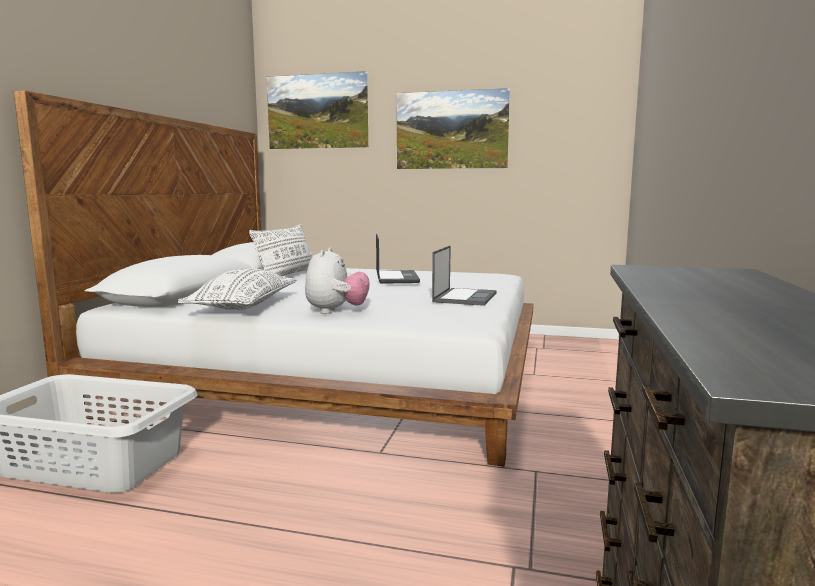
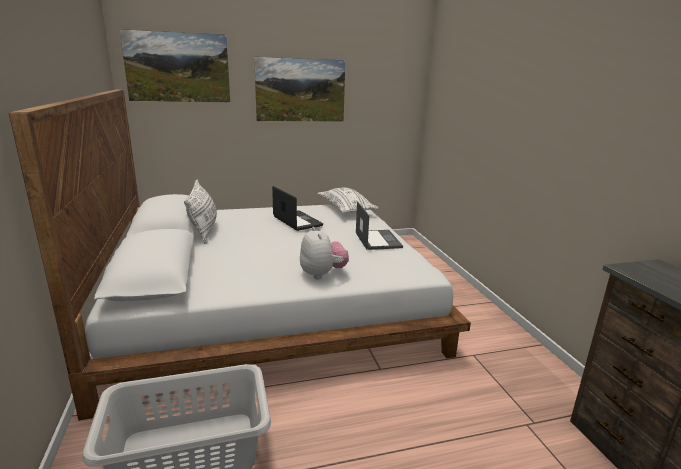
camera: 30 degrees left, 10 degrees up
(243, 306) = (240, 281): white pillow -> white pillow (346, 209)

